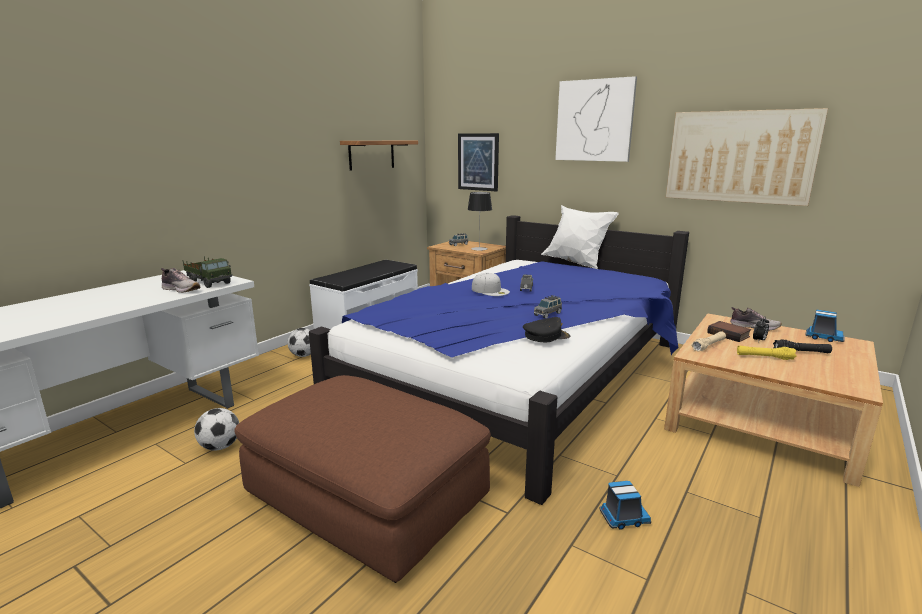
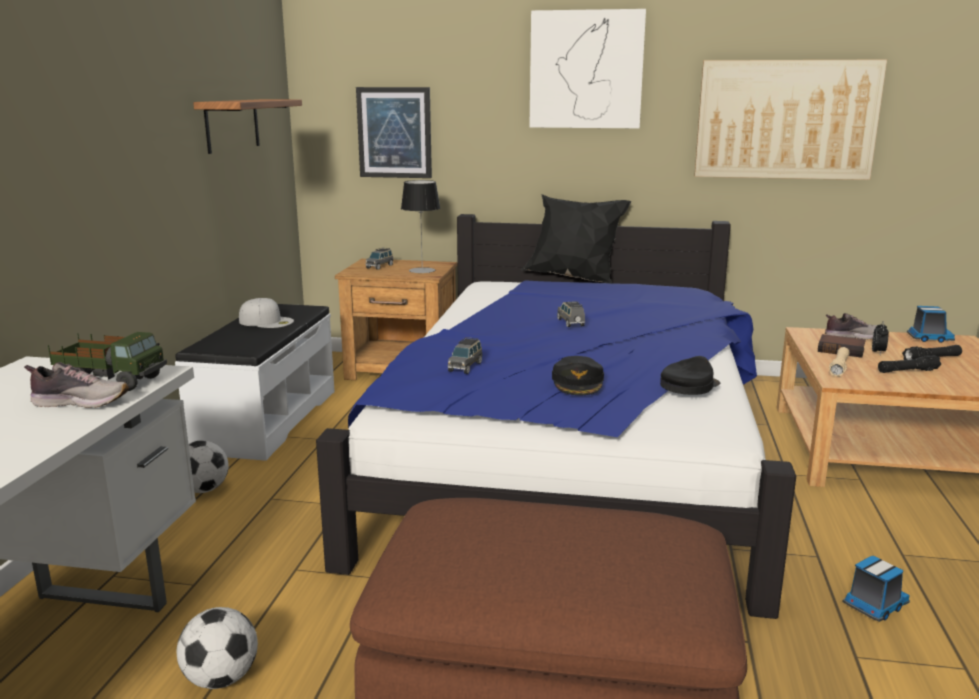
camera: 25 degrees left, 0 degrees up
(473, 323) = (578, 382): none -> black cap
(490, 290) = (527, 332): white cap -> white cap (267, 321)
(547, 314) = (651, 355): grey toy car -> grey toy car (465, 367)
(575, 263) = (573, 278): white pillow -> black pillow
(764, 357) = (907, 371): yellow flashlight -> black flashlight

